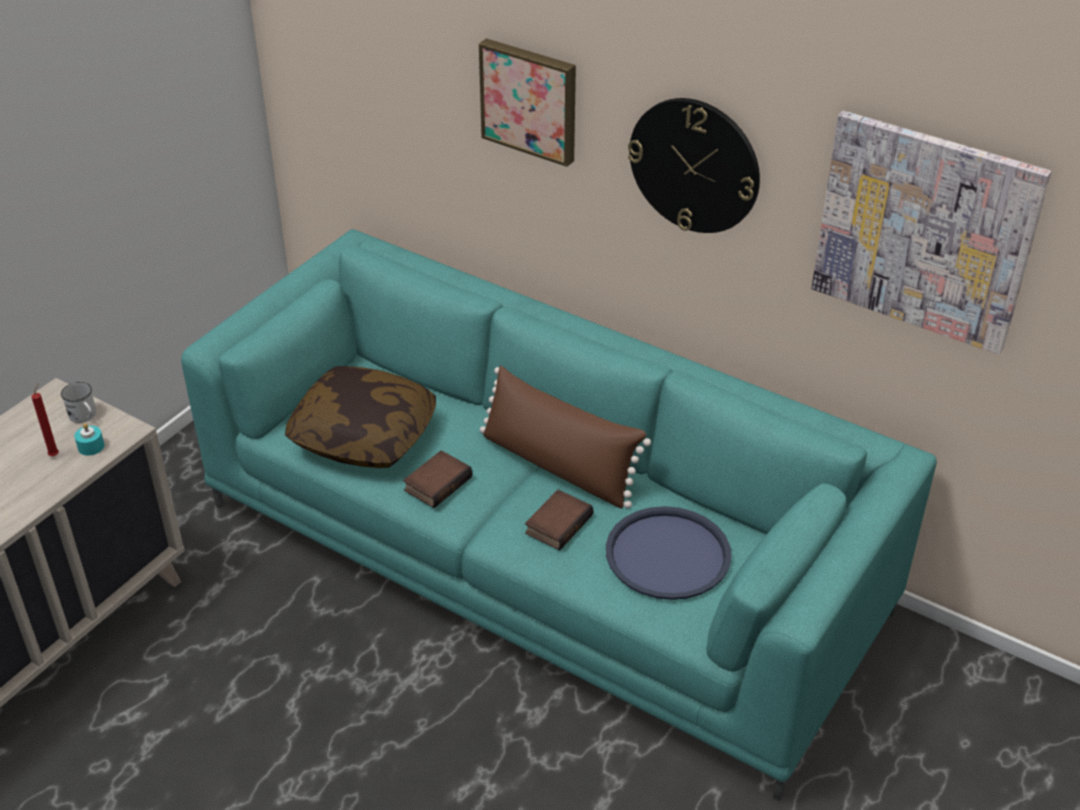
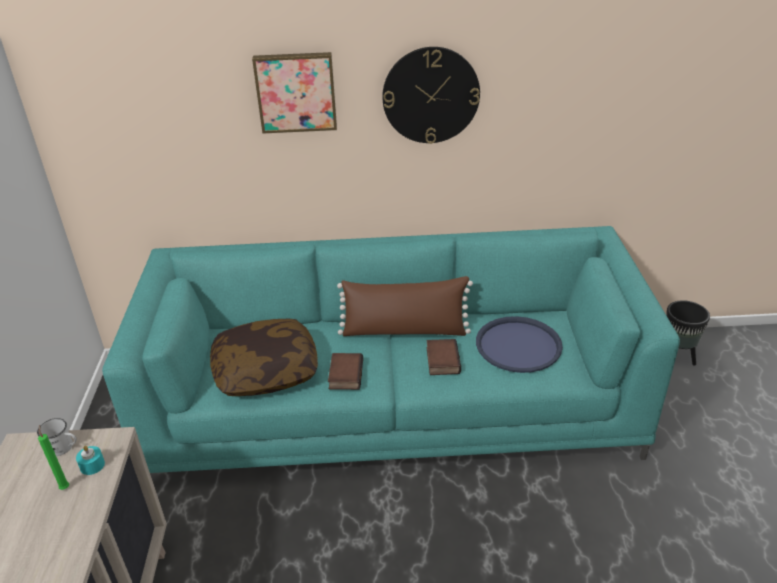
camera: 35 degrees left, 5 degrees down
(55, 454) = (65, 487): red candle -> green candle
(924, 231) = (593, 82): picture -> none
(987, 707) = (676, 359): none -> black planter

